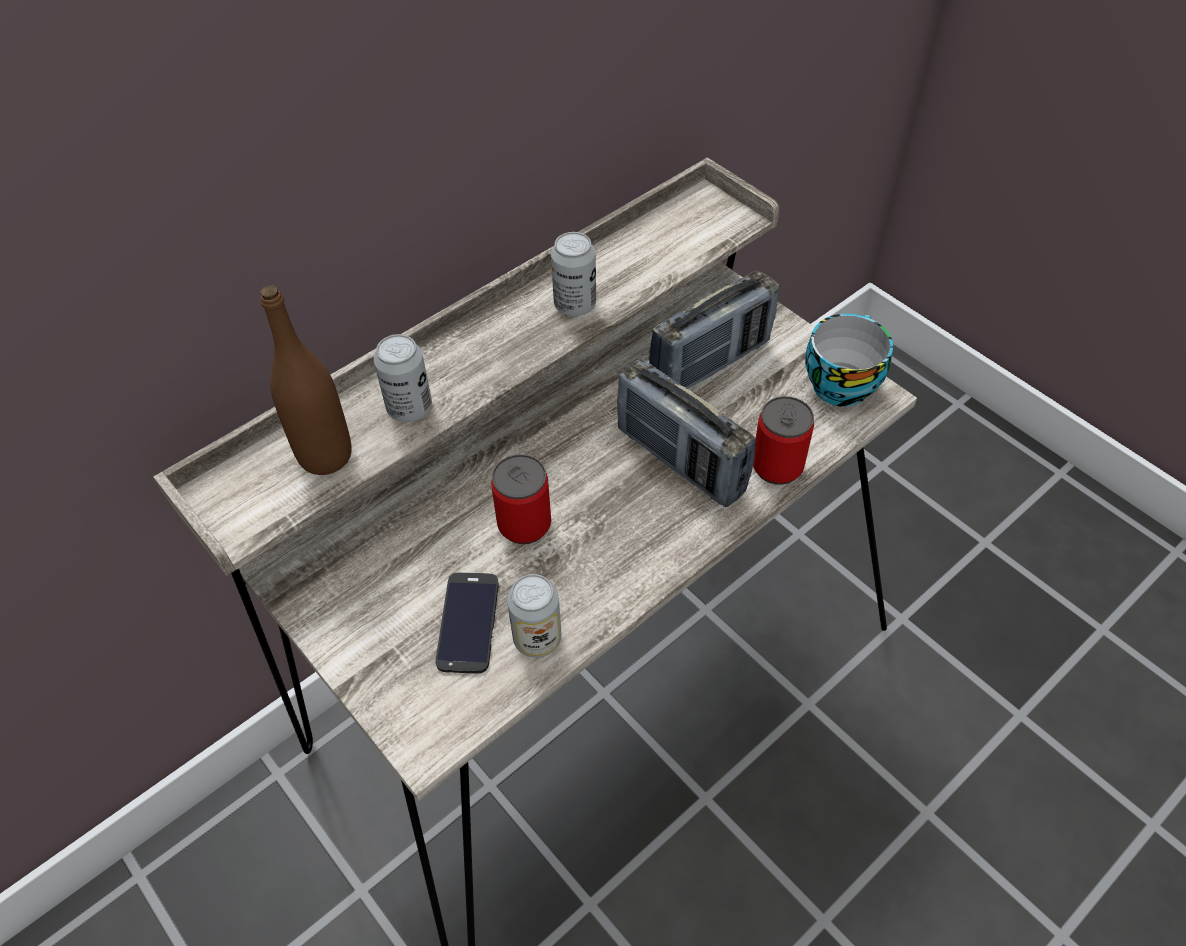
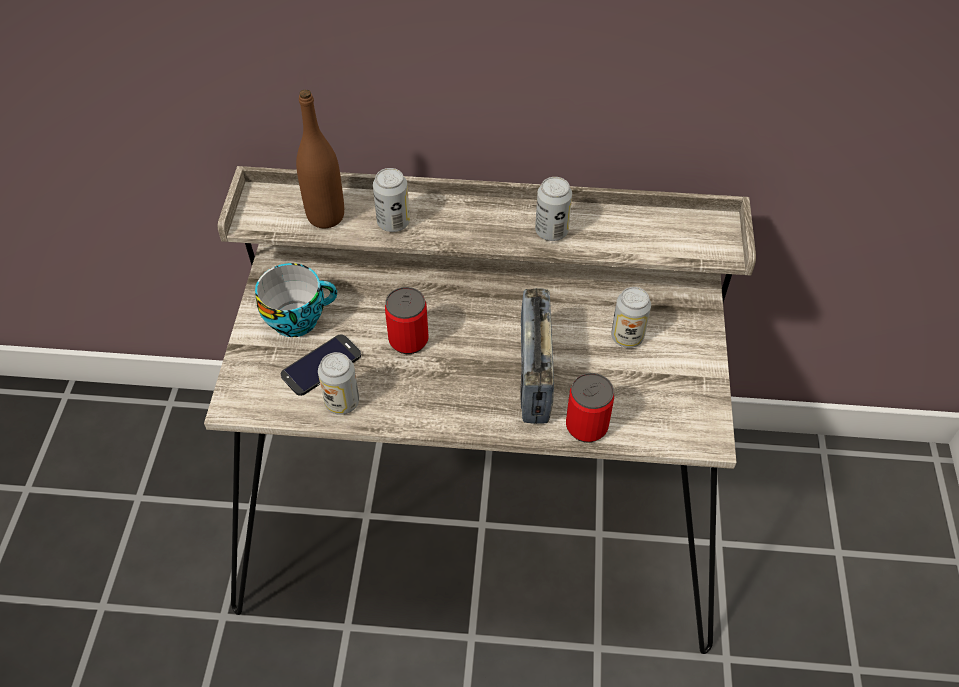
camera: 45 degrees right, 0 degrees up
(710, 364) = (627, 337): radio -> can
(840, 382) = (695, 412): cup -> cup (298, 318)

